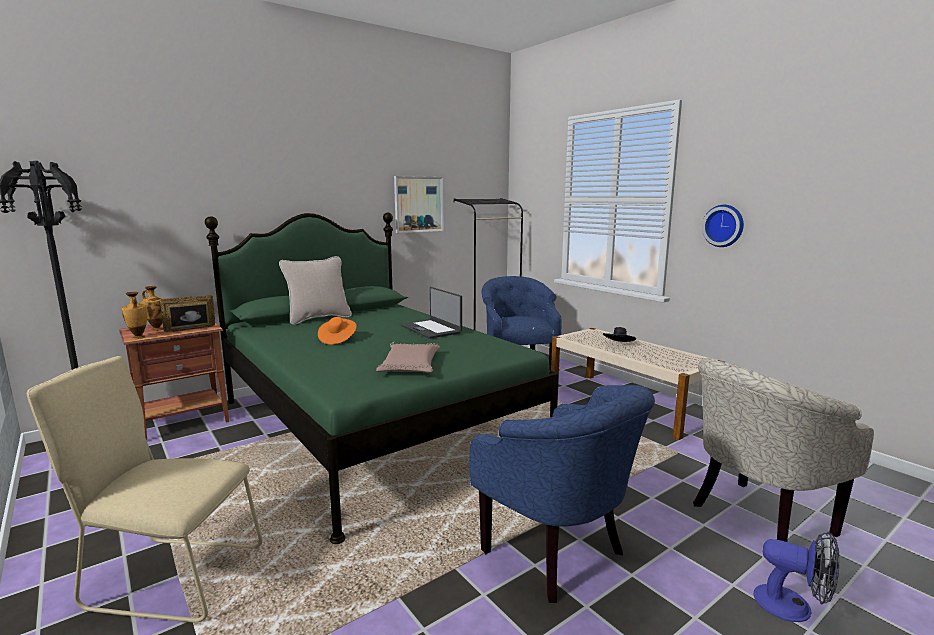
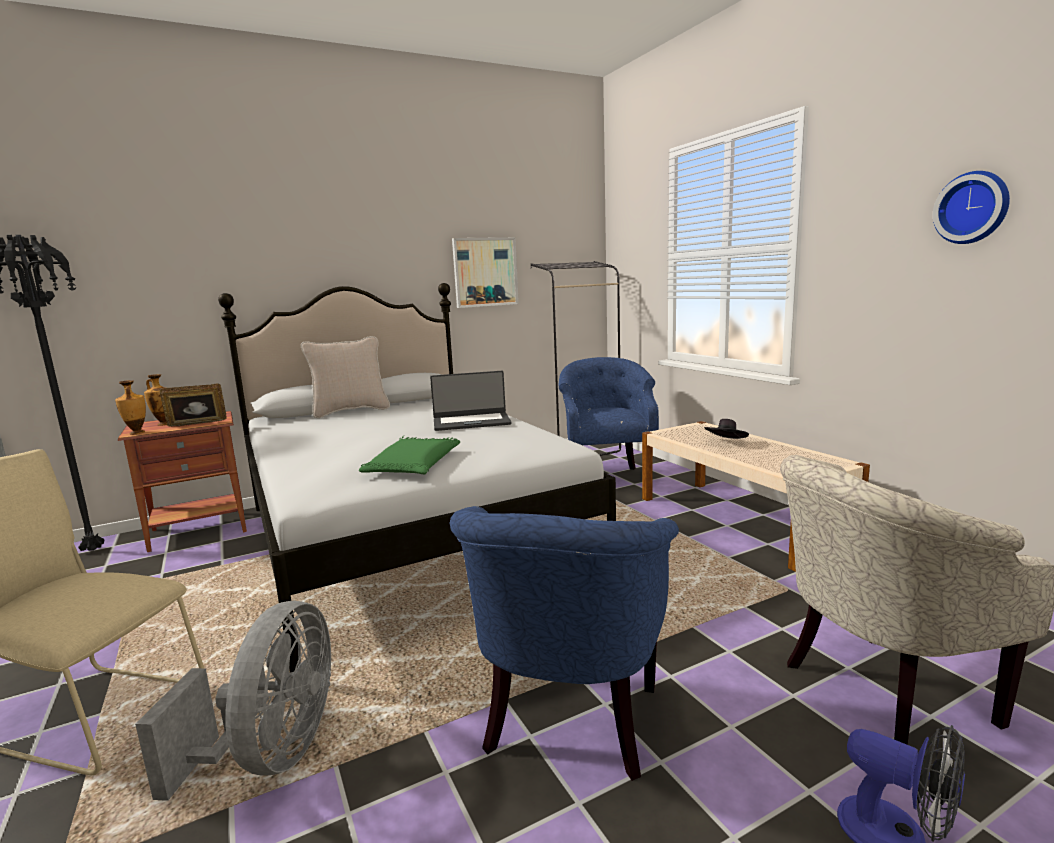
camera: 10 degrees right, 0 degrees up
(337, 339) = (351, 434): orange hat -> none
(343, 593) = (273, 754): none -> grey fan
(374, 424) = (406, 539): green bed -> white bed
(410, 364) = (413, 464): beige pillow -> green pillow
(431, 329) = (471, 422): laptop -> laptop turned 75 degrees counterclockwise
(559, 555) = (569, 725): blue armchair -> blue armchair turned 45 degrees clockwise
(724, 225) = (868, 275): wall clock -> wall clock (972, 208)

